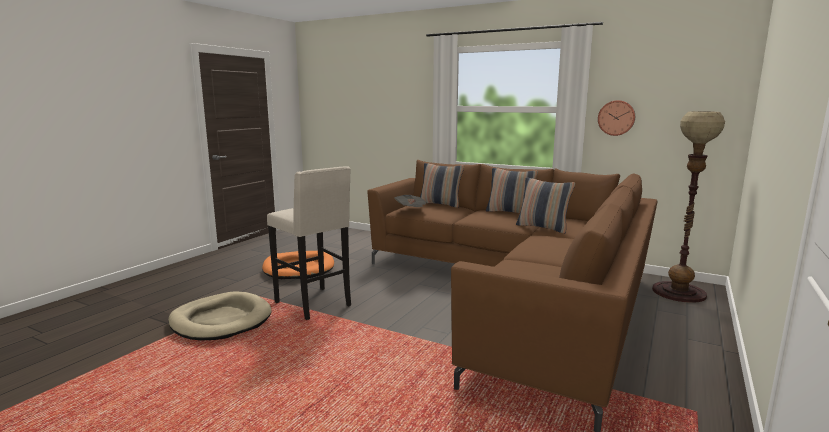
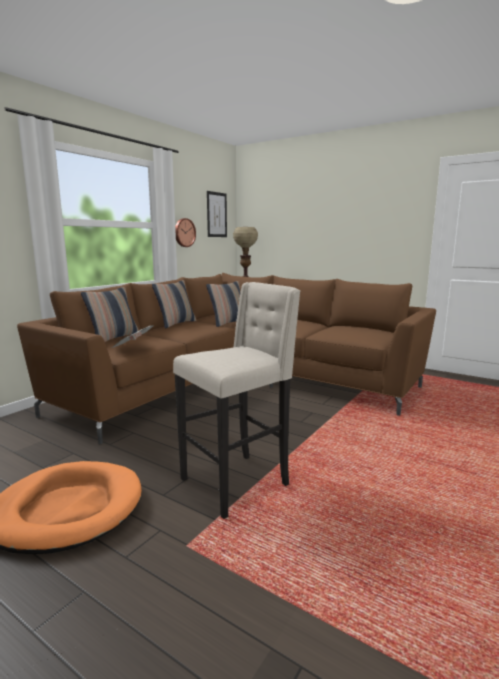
camera: 85 degrees left, 0 degrees up
(221, 320) = (288, 573): beige dog bed -> none
(695, 92) = (216, 214): none -> picture

